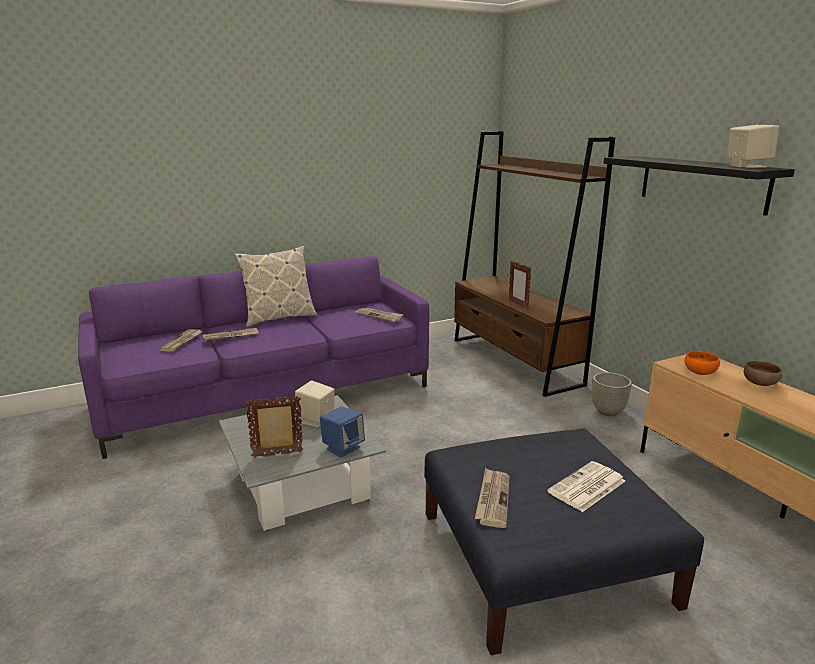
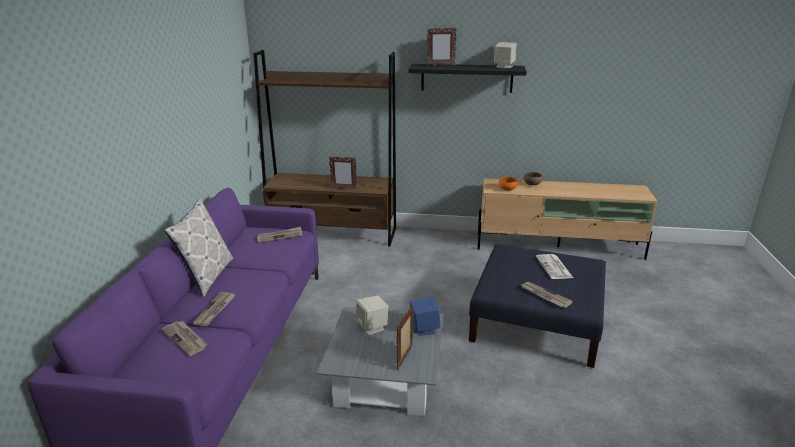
camera: 55 degrees left, 5 degrees up
(607, 412) = (430, 237): planter -> none
(663, 158) = (440, 65): none -> picture frame

